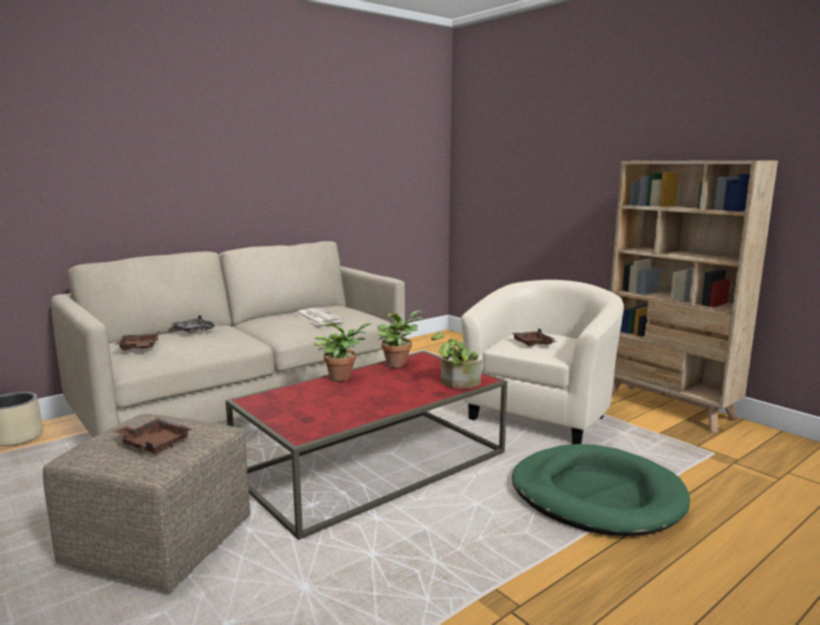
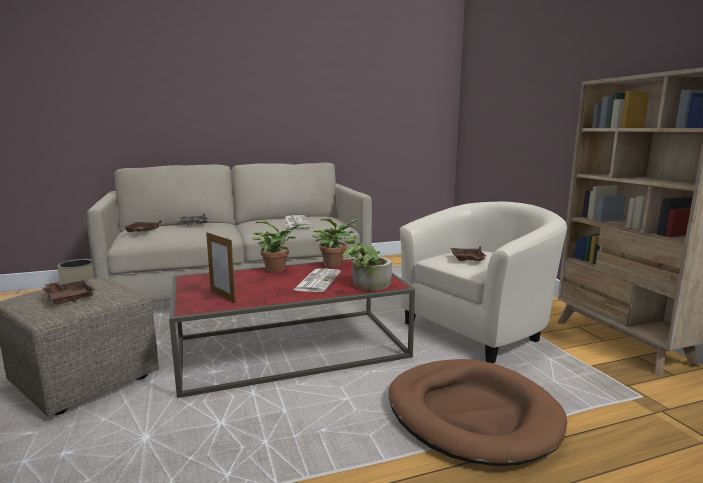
camera: 20 degrees right, 0 degrees up
(321, 416) = (222, 296): none -> picture frame
(402, 385) = (317, 281): none -> newspaper
(596, 495) = (471, 414): green dog bed -> brown dog bed

